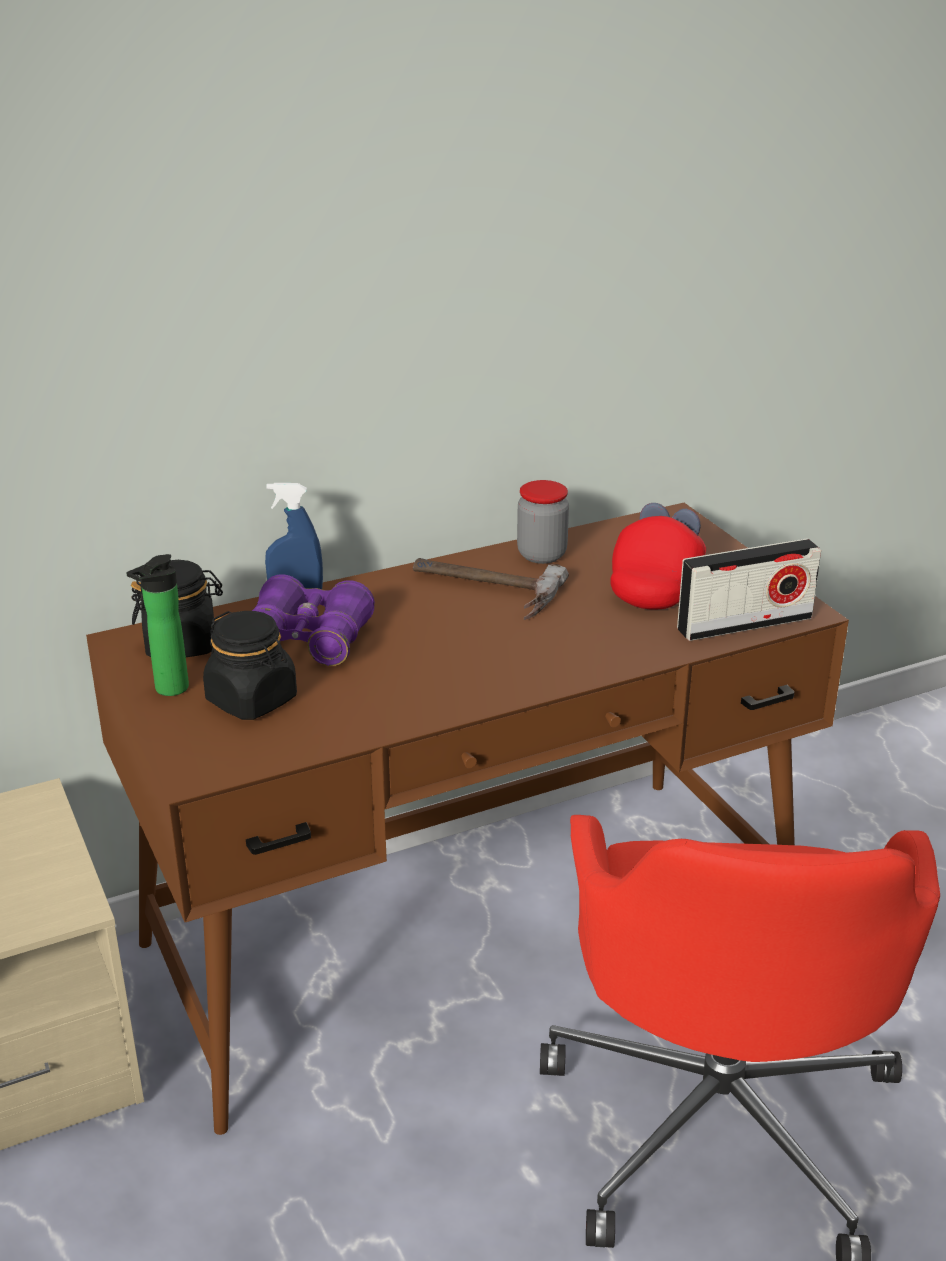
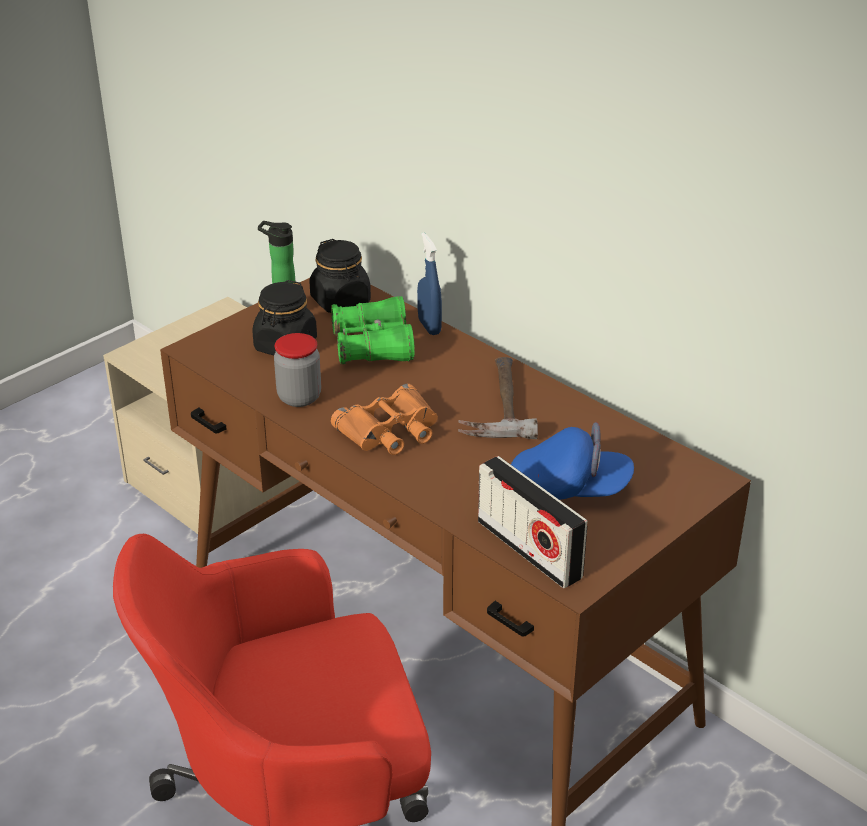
camera: 70 degrees right, 5 degrees up
(307, 640) = (373, 346): purple binoculars -> green binoculars
(493, 661) = (390, 430): none -> orange binoculars
(541, 555) = (578, 419): jar -> jar (299, 397)
(657, 584) = (569, 490): red cap -> blue cap

